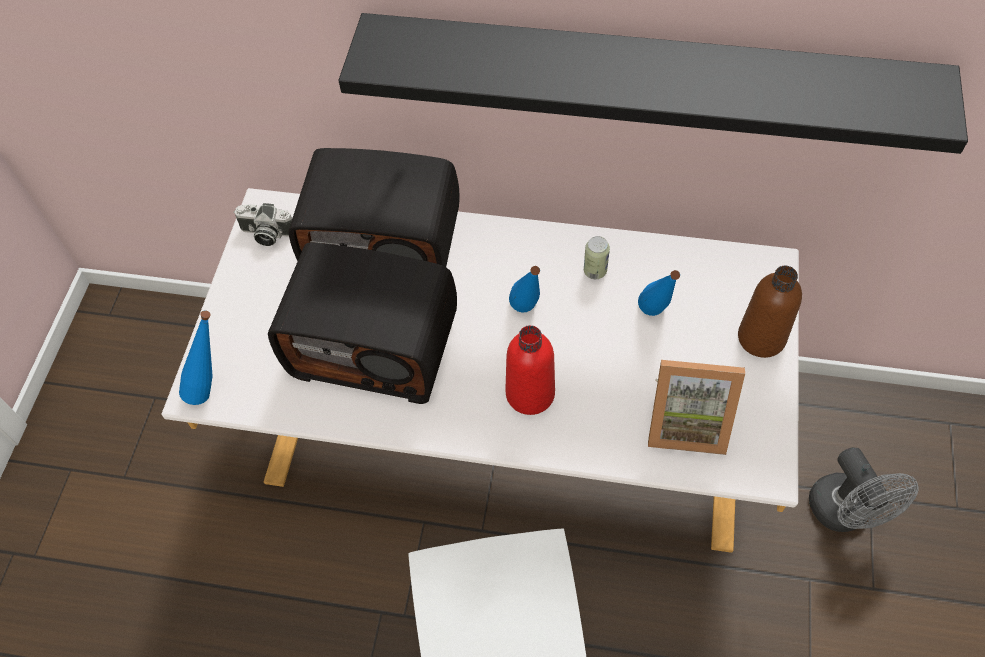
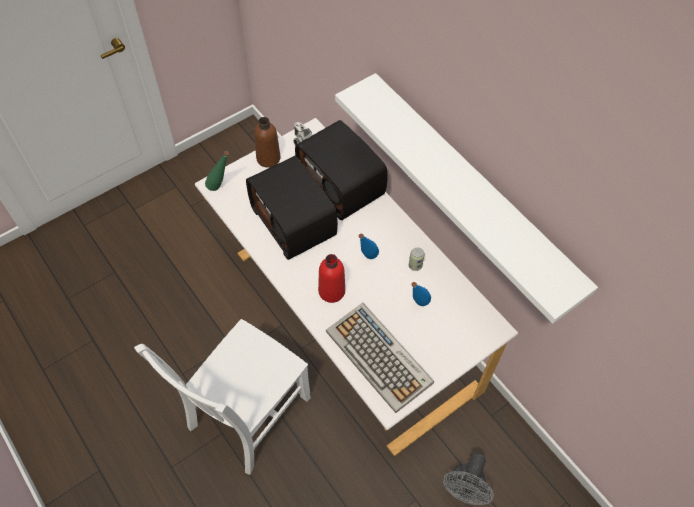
camera: 40 degrees right, 0 degrees up
(213, 388) = (221, 188): blue bottle -> green bottle
(644, 78) = (472, 188): black shelf -> white shelf
(686, 422) = (380, 357): picture frame -> keyboard
(761, 338) = (453, 353): brown bottle -> brown bottle (268, 158)

